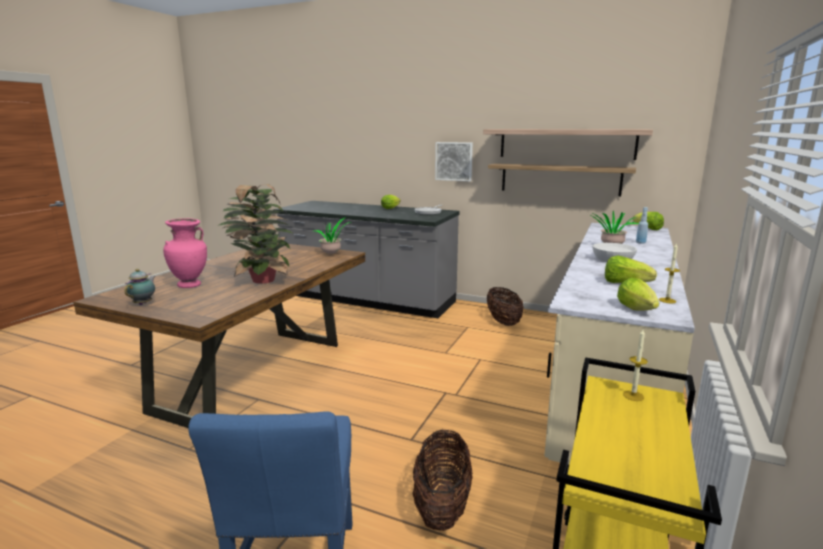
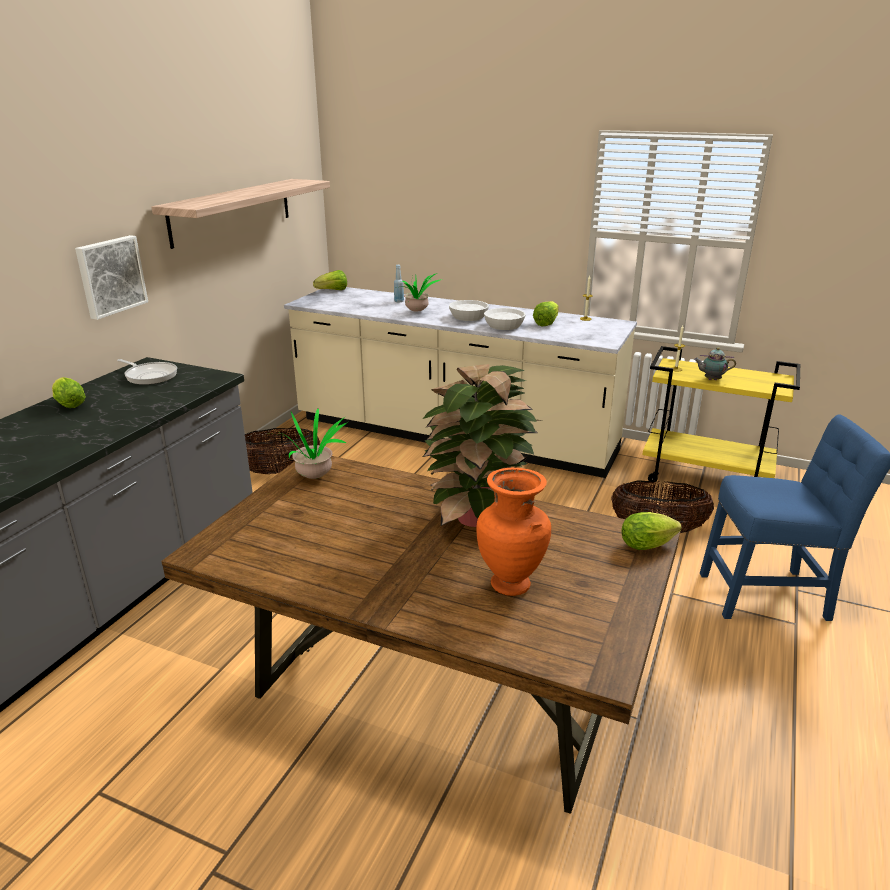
camera: 90 degrees left, 10 degrees up
(144, 303) = (613, 606): teapot -> teapot (711, 379)
(189, 285) = (511, 584): pink vase -> orange vase
(560, 179) = (236, 261): shelf -> none
(595, 269) = (503, 326): none -> white bowl
(638, 310) = (612, 328): lettuce -> lettuce (649, 545)

